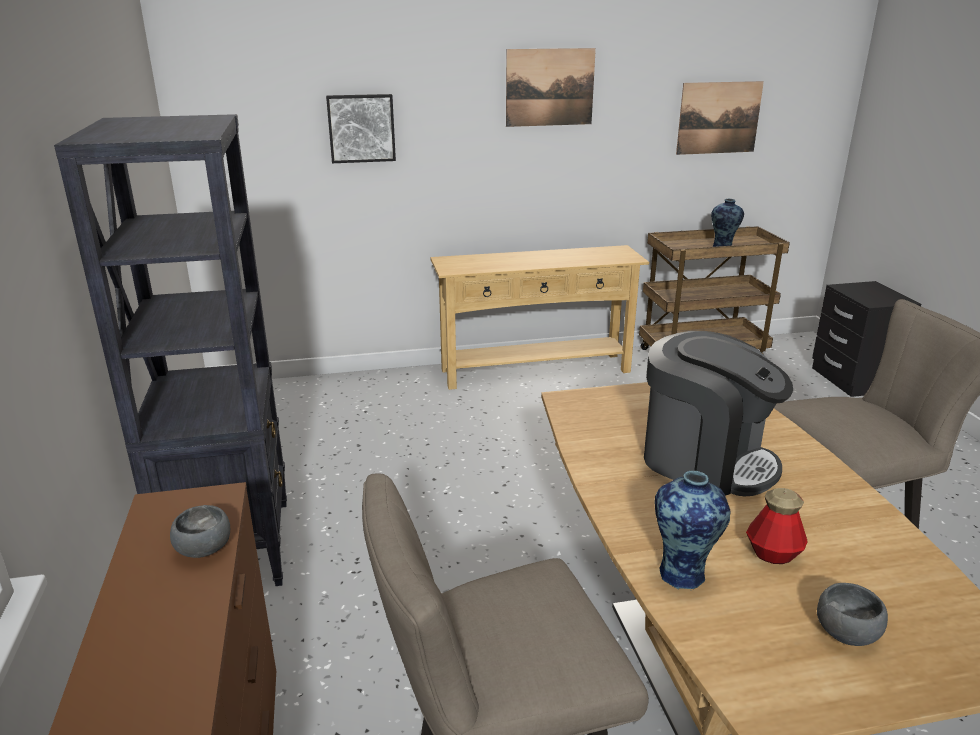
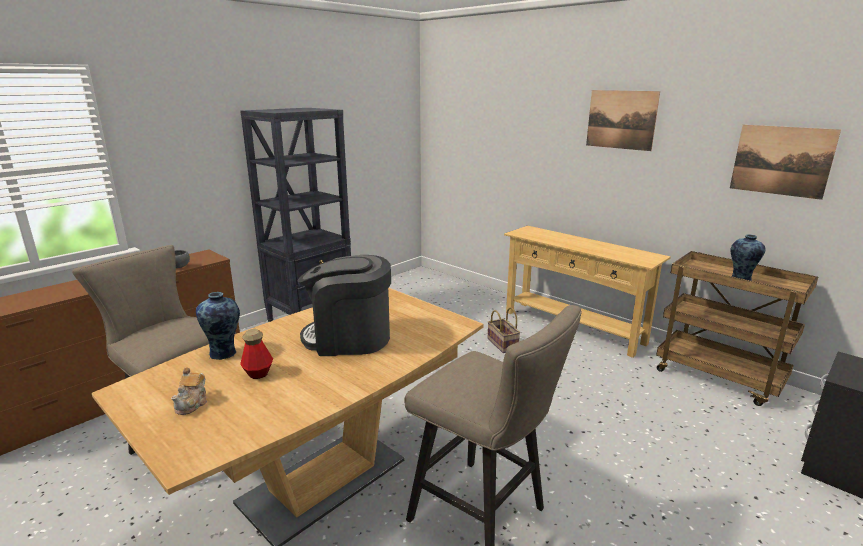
camera: 55 degrees right, 5 degrees down
(361, 128) = (502, 136): picture -> none
(522, 424) = (503, 344): none -> basket
(705, 461) = (349, 338): coffee machine -> coffee machine turned 90 degrees clockwise
(845, 631) = (192, 404): grey bowl -> teapot

